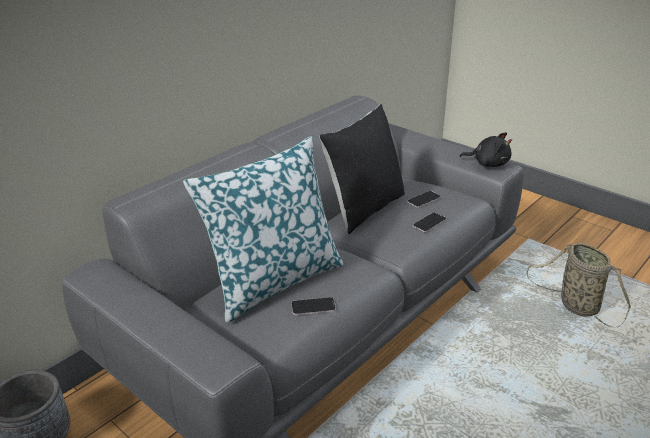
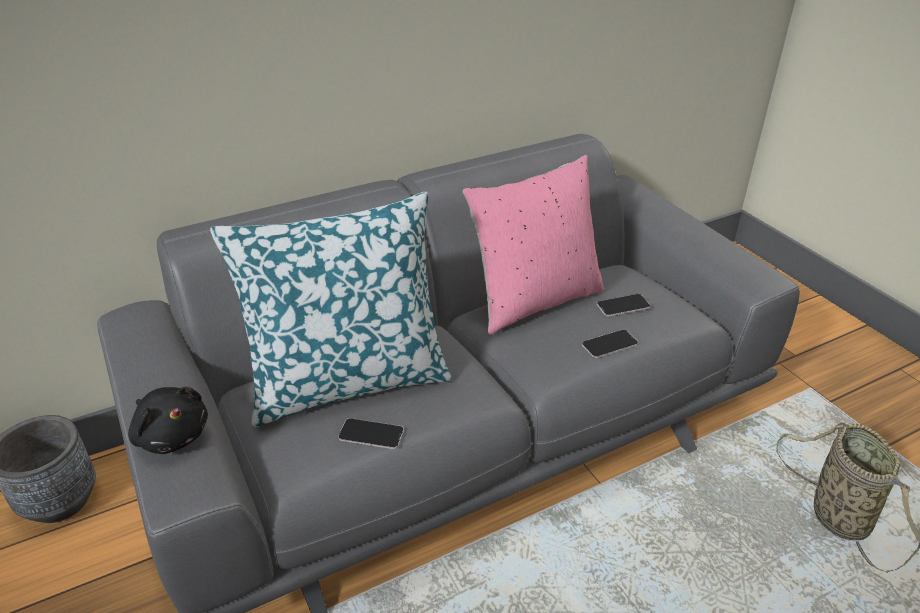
camera: 20 degrees right, 5 degrees up
(364, 208) = (534, 300): black pillow -> pink pillow
(488, 163) = (745, 270): black plush toy -> black plush toy (172, 435)

